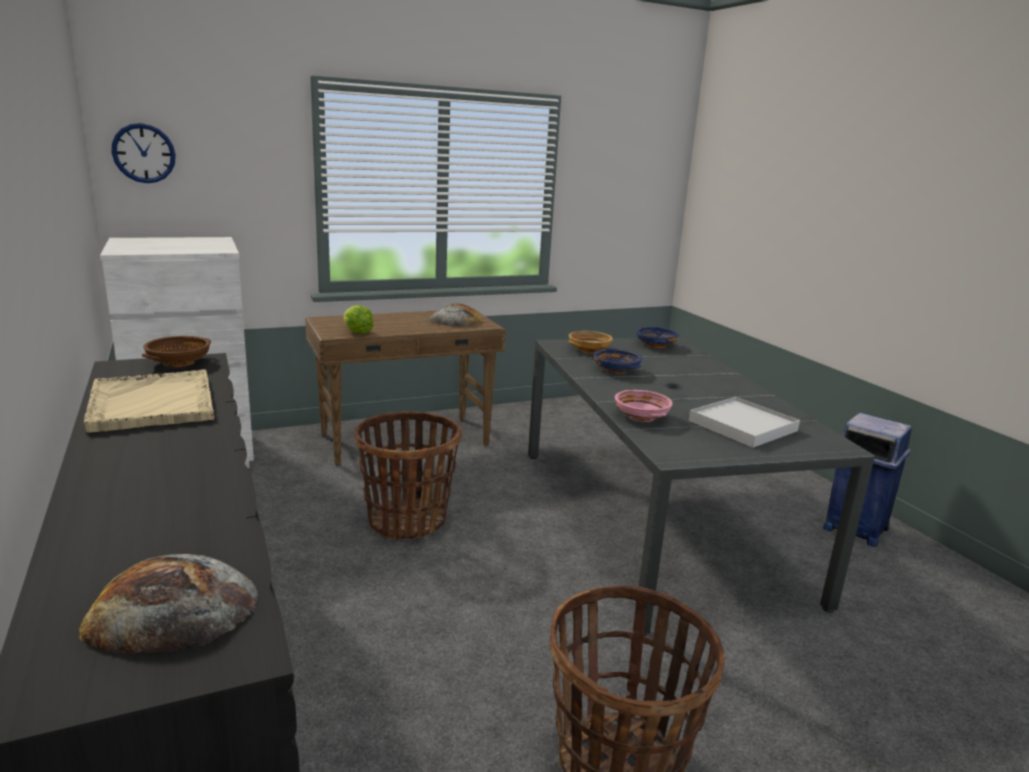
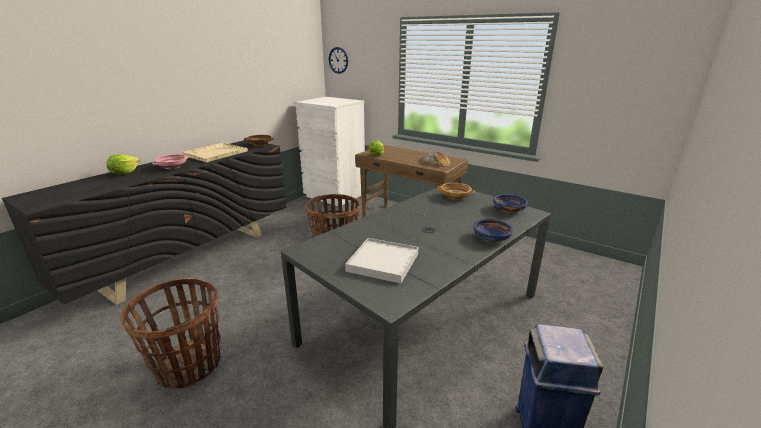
camera: 60 degrees right, 5 degrees up
(103, 512) = (124, 173): none -> lettuce
(172, 609) = (64, 194): bread -> none
(616, 370) = (429, 210): blue bowl -> blue bowl (491, 238)
(641, 417) = (355, 231): pink bowl -> pink bowl (172, 167)

